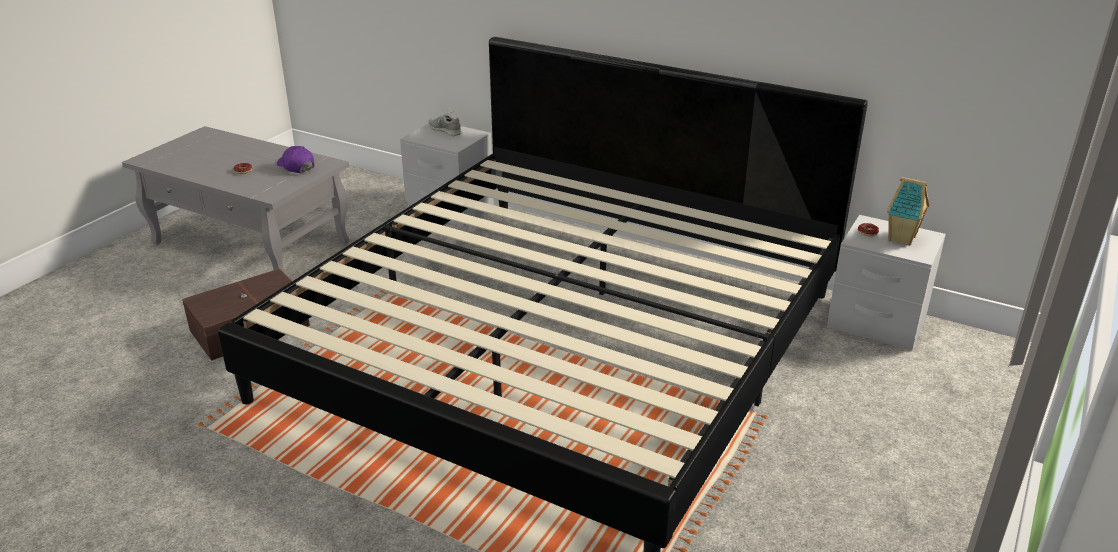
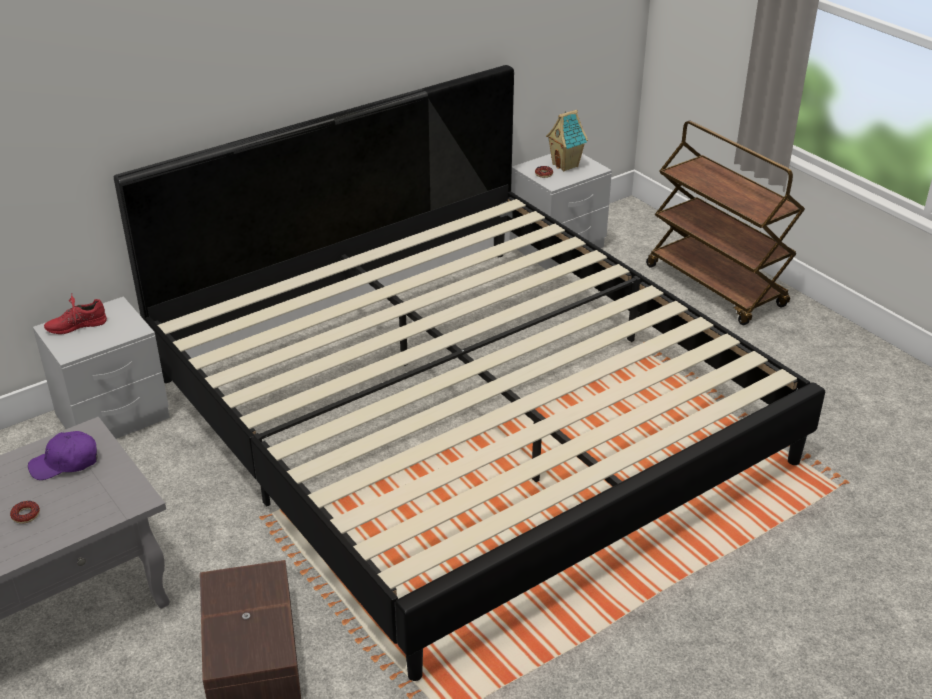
camera: 65 degrees left, 5 degrees up
(445, 130) = (76, 325): grey shoe -> red shoe
(932, 445) = (716, 286): none -> brown cart

